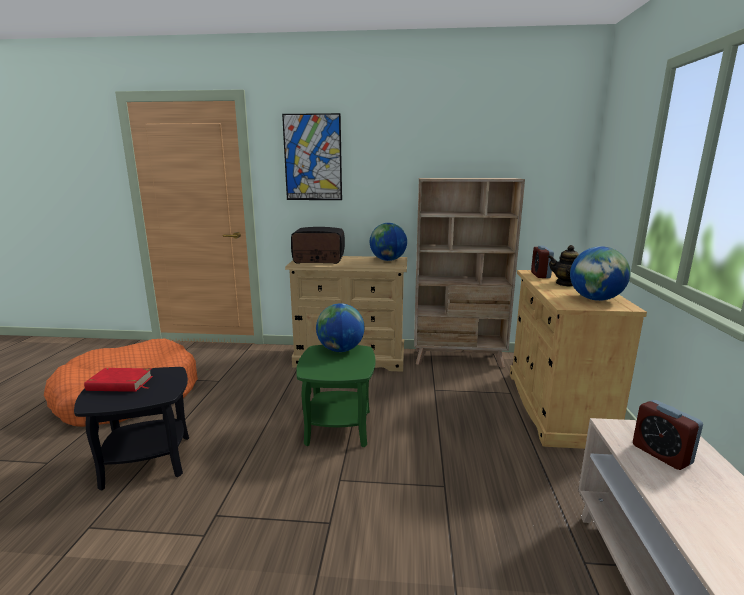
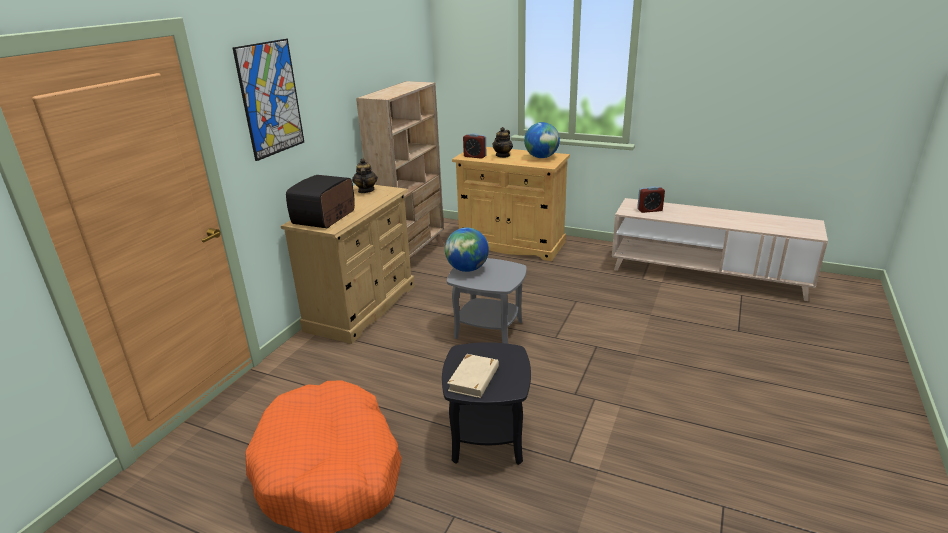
camera: 70 degrees left, 10 degrees up
(120, 383) = (474, 378): red book -> beige book
(338, 428) = (488, 330): green side table -> grey side table
(388, 260) = (366, 190): globe -> teapot

